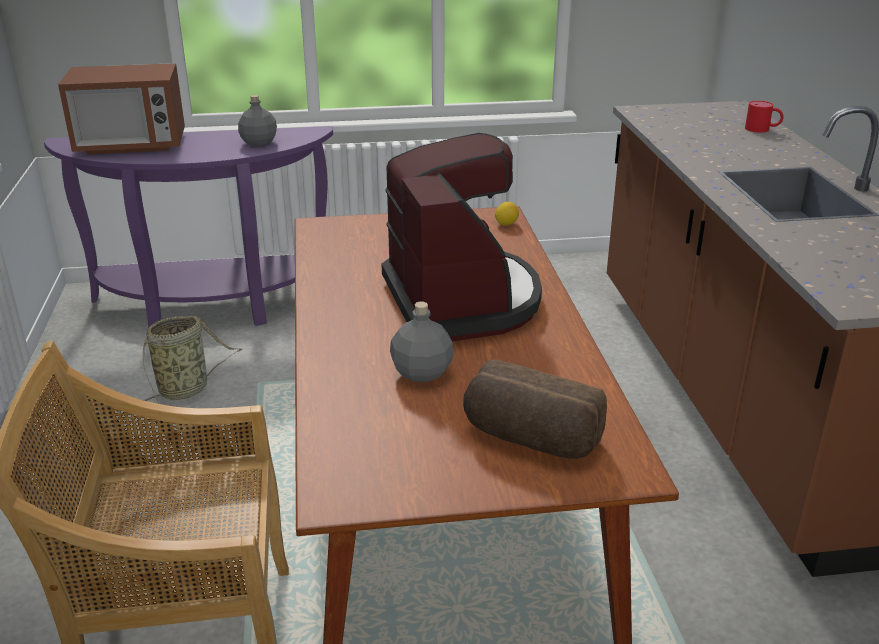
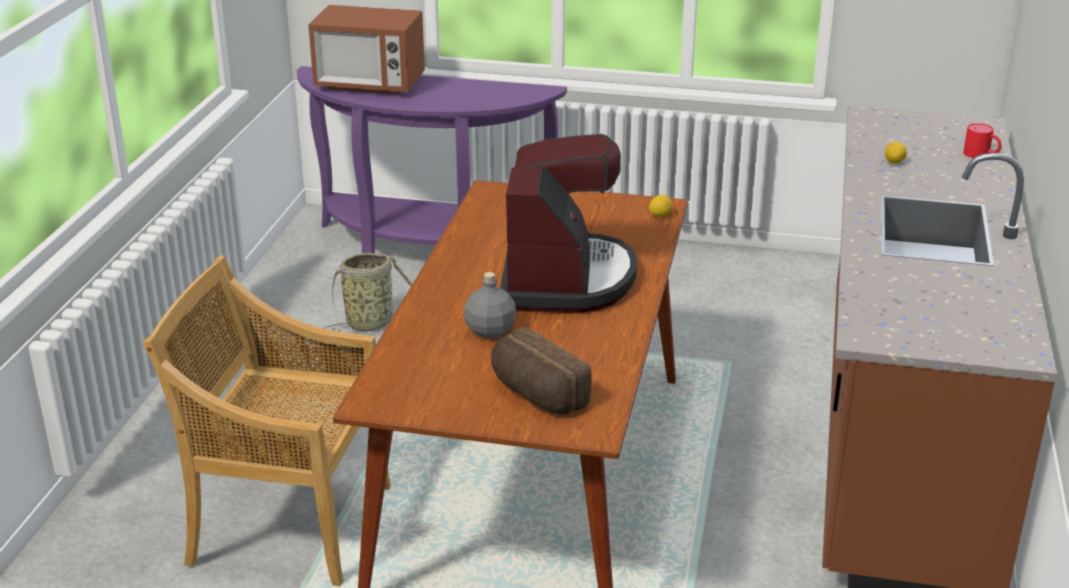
camera: 20 degrees right, 0 degrees up
(259, 143) = (486, 97): grey bottle -> none
(699, 144) = (894, 162): none -> lemon

